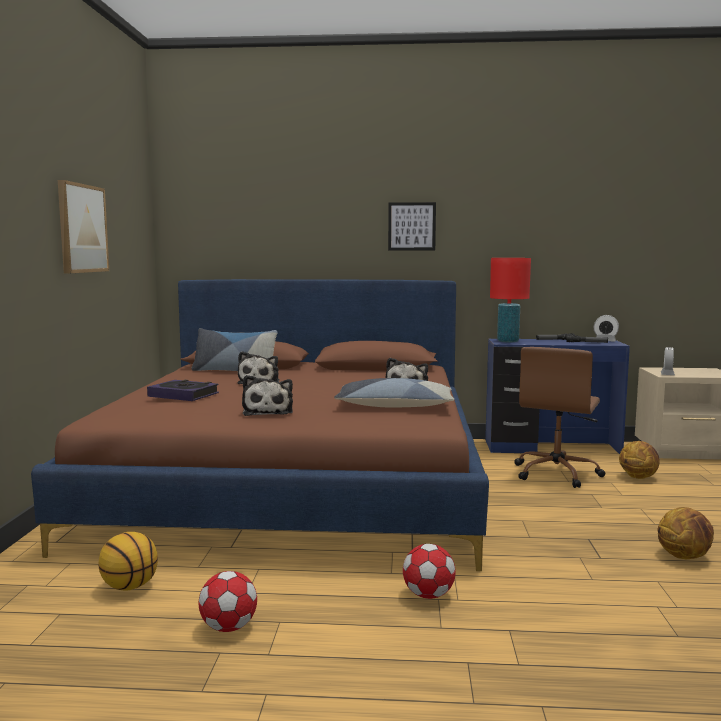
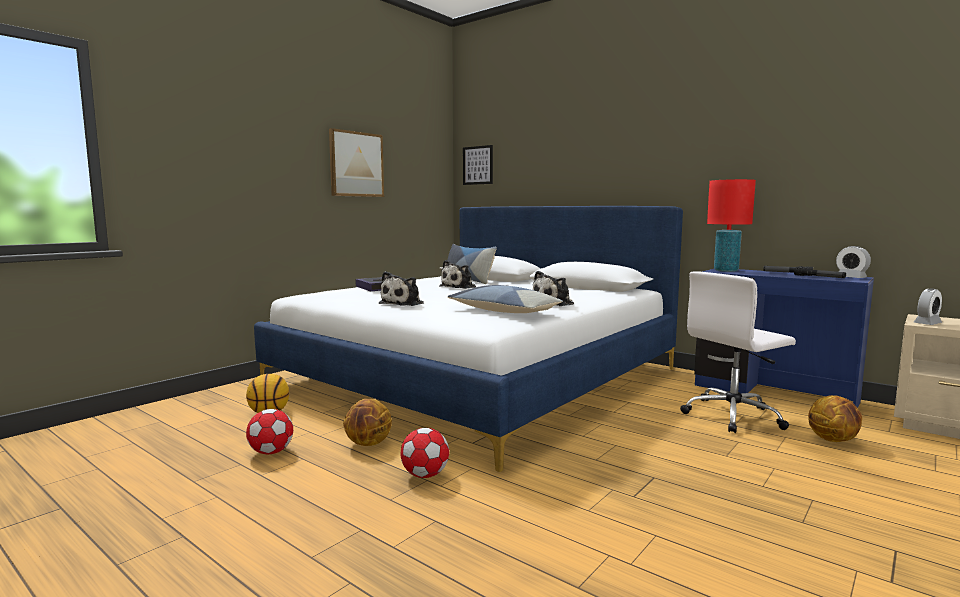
camera: 35 degrees right, 0 degrees up
(295, 485) = (477, 377): brown bed -> white bed
(411, 226) = (645, 154): picture -> picture (477, 165)
(556, 473) = (733, 416): brown office chair -> white office chair
(684, 556) = (737, 525): basketball -> basketball (368, 444)

